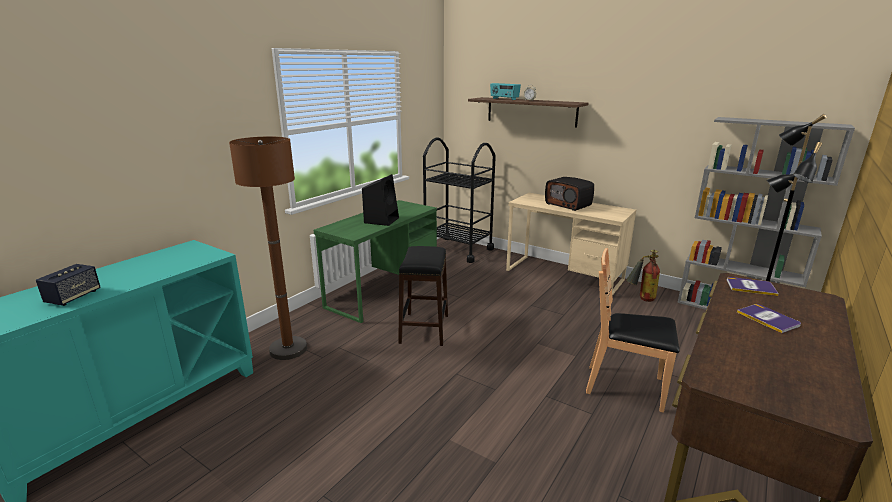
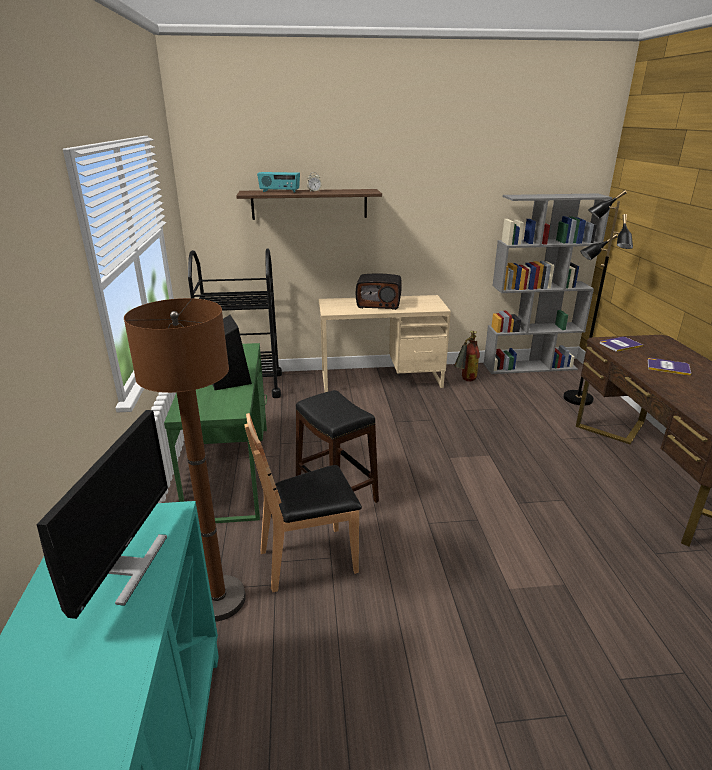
camera: 40 degrees left, 5 degrees up
(73, 297) = (83, 710): speaker -> none
(167, 265) = (128, 567): none -> monitor
(625, 387) = (552, 464): brown chair -> brown chair (309, 559)

